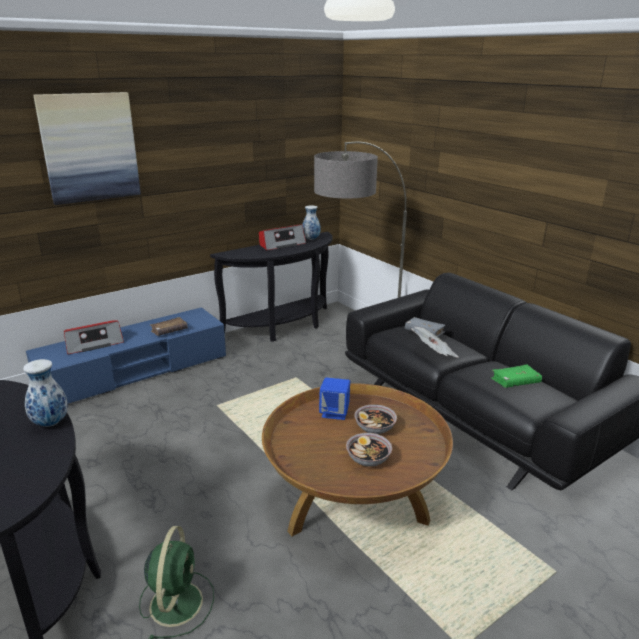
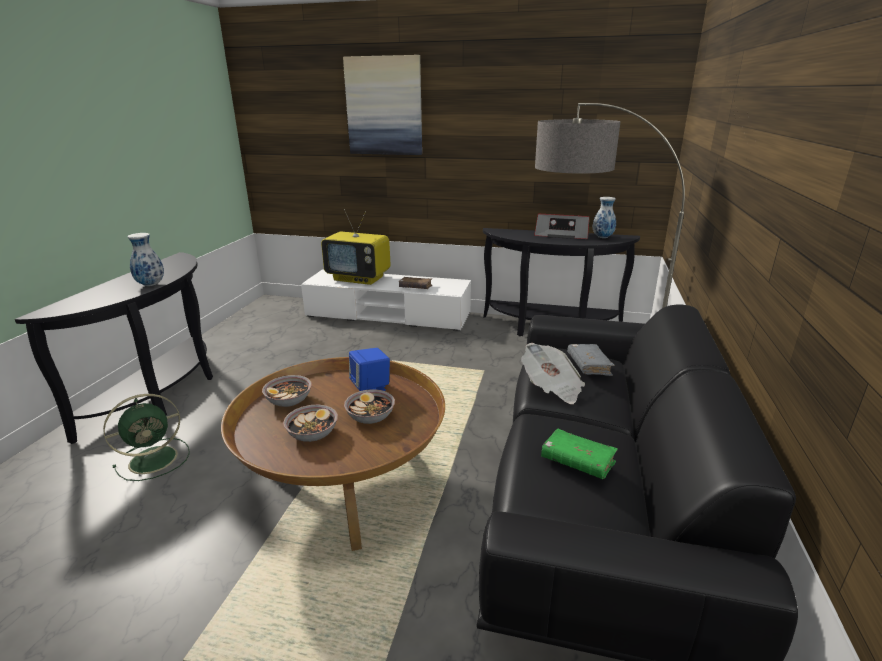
camera: 50 degrees right, 0 degrees up
(94, 343) = (359, 278): radio -> television
(134, 371) = (388, 315): blue tv stand -> white tv stand
(304, 453) = (289, 400): none -> bowl

